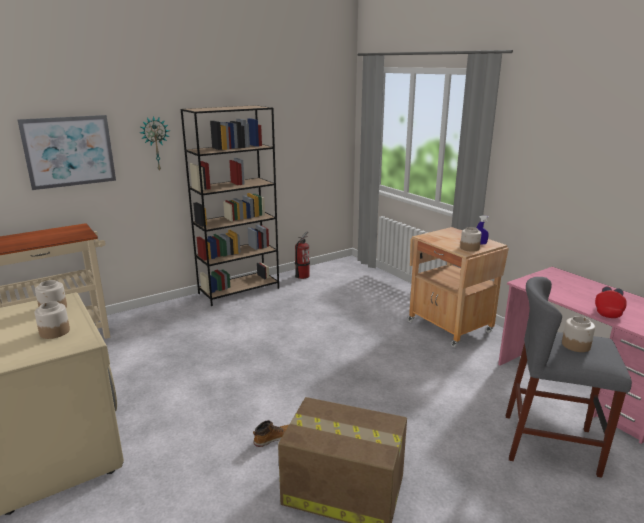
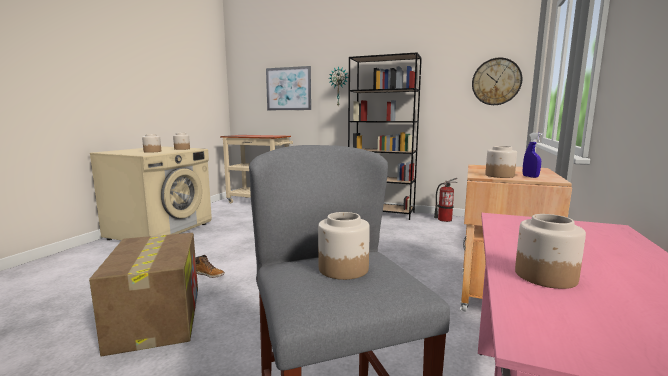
camera: 55 degrees right, 10 degrees down
(323, 130) = (496, 81): none -> wall clock
(608, 311) = (544, 276): red cap -> jar

